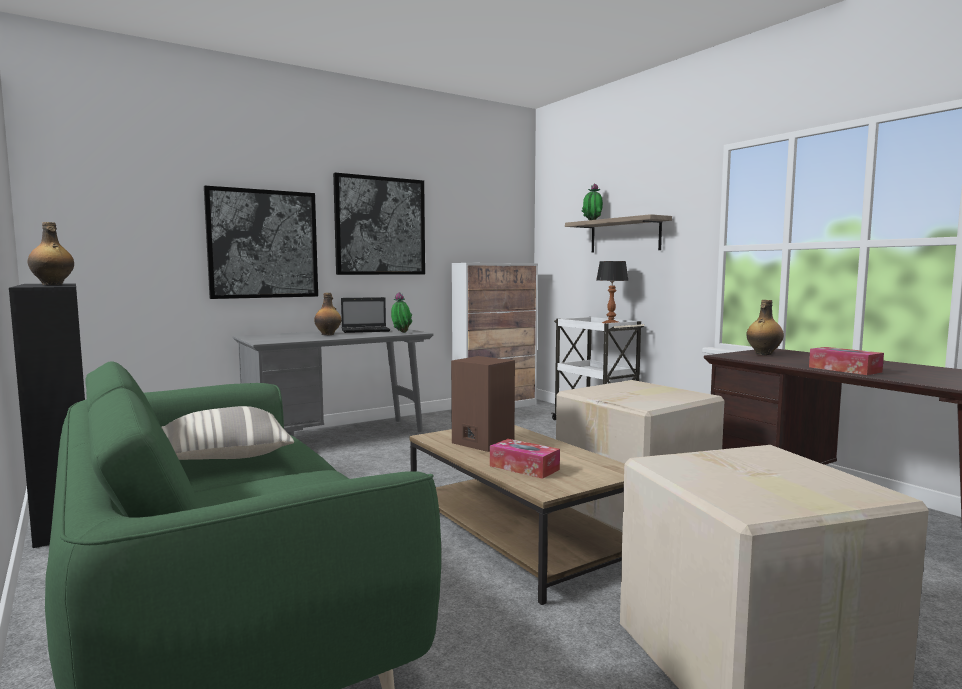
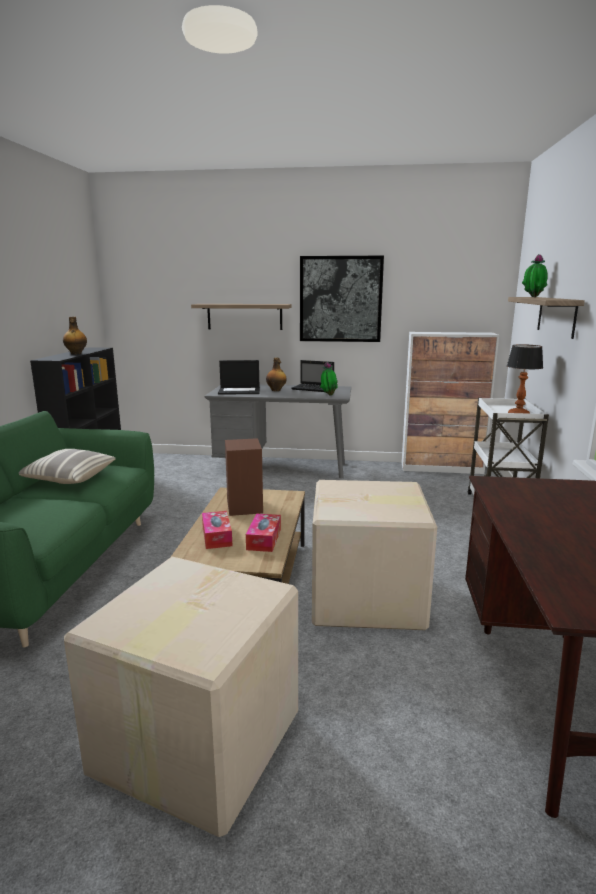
camera: 40 degrees right, 10 degrees up
(263, 244) = (244, 316): picture -> shelf
(286, 338) = (240, 391): none -> laptop
(763, 354) = (541, 488): bottle -> none
(844, 369) = (534, 535): tissue box -> tissue box (264, 539)

